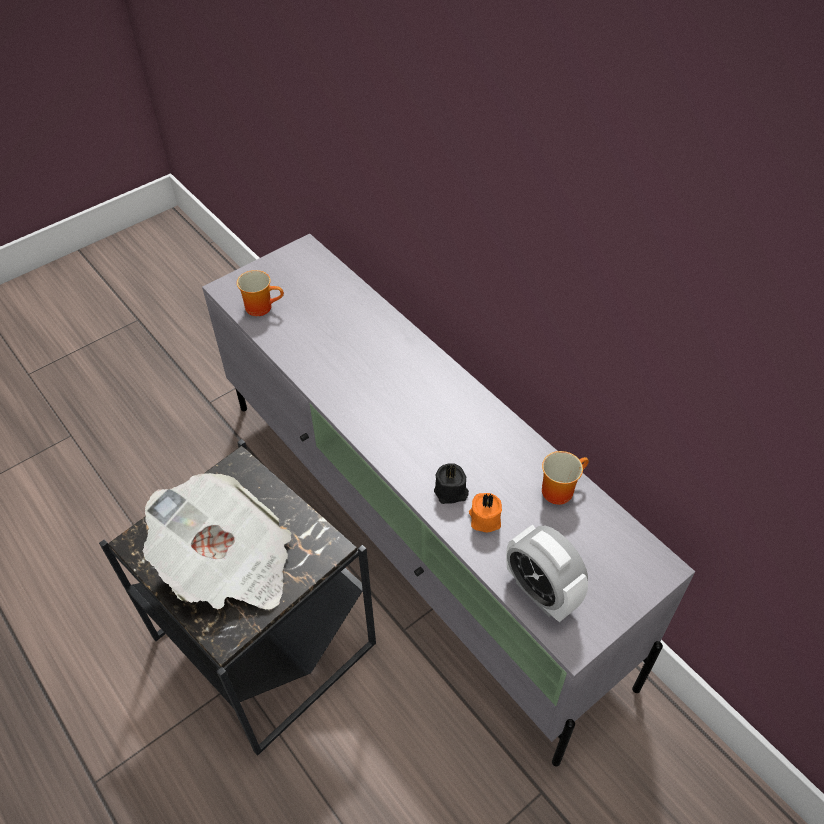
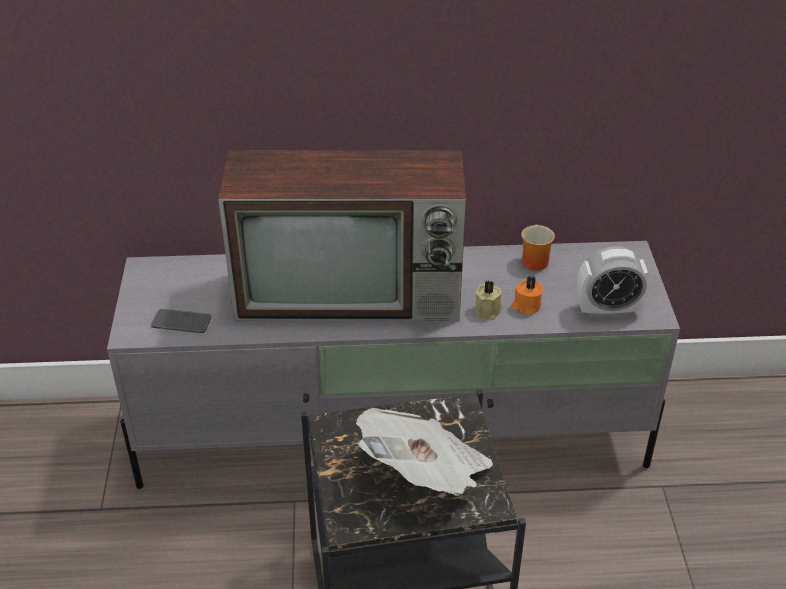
camera: 55 degrees left, 10 degrees down
(262, 306) = (181, 322): mug -> phone
(386, 385) = (352, 293): none -> television
(451, 492) = (488, 310): black candle -> beige candle

